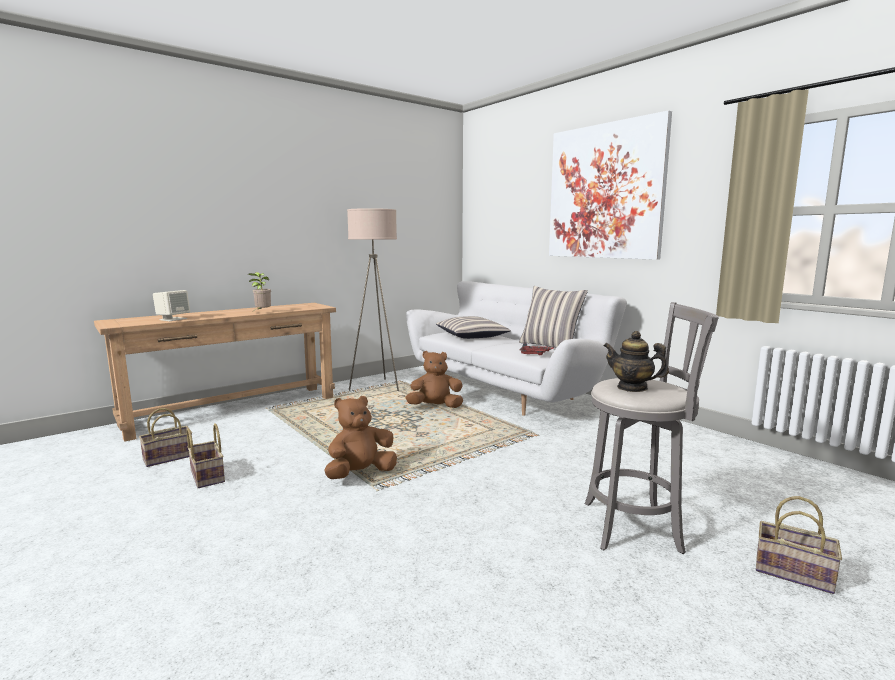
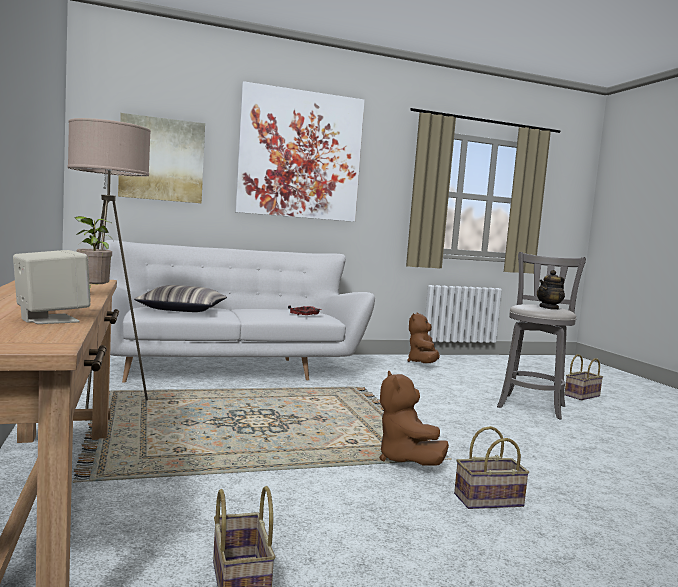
camera: 70 degrees left, 5 degrees down
(206, 476) = (353, 548): basket -> basket (487, 501)
(435, 407) = (237, 398): brown plush toy -> brown plush toy (423, 363)
(507, 216) = (162, 159): none -> picture
(550, 346) = (273, 308): pillow -> none

